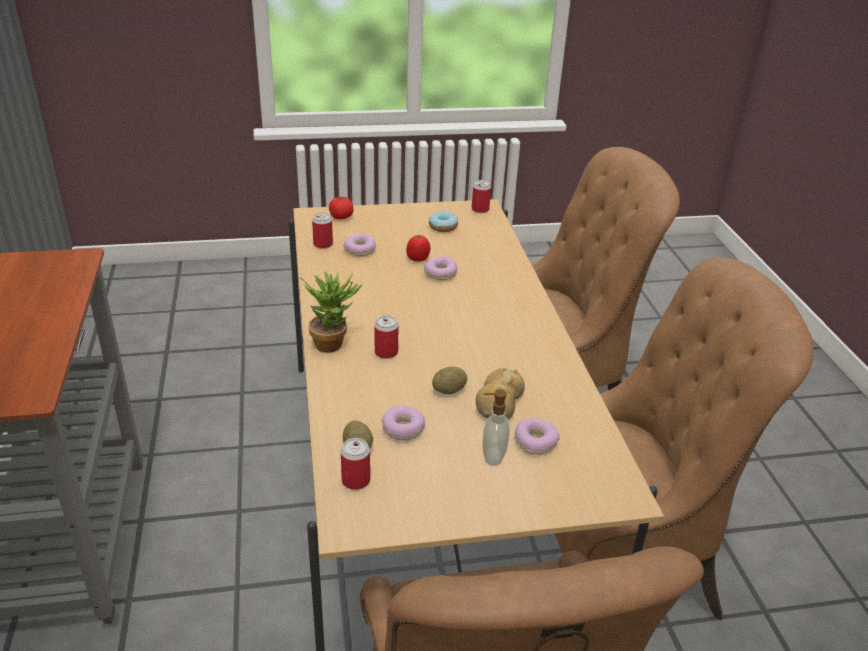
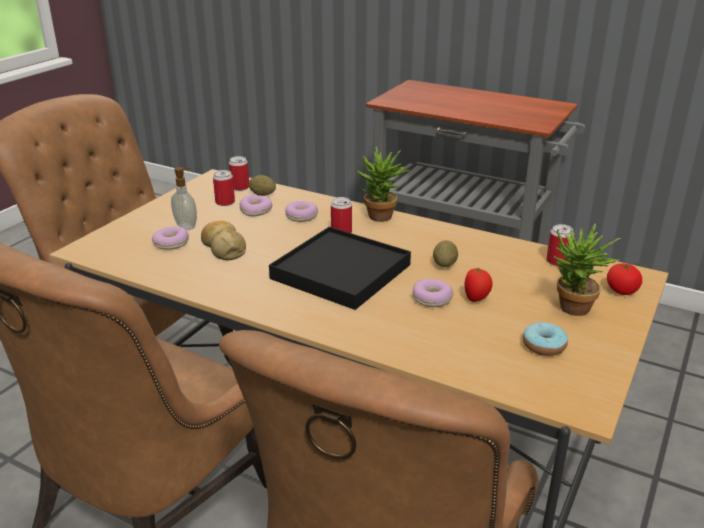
camera: 130 degrees right, 5 degrees down
(360, 250) = (526, 275): donut -> donut (301, 217)
(390, 227) = (572, 311): none -> potted plant
(449, 390) = (265, 237): potato -> potato (444, 264)
(454, 323) = (341, 272): none -> black tray
(480, 209) = (579, 401): can -> can (225, 202)

